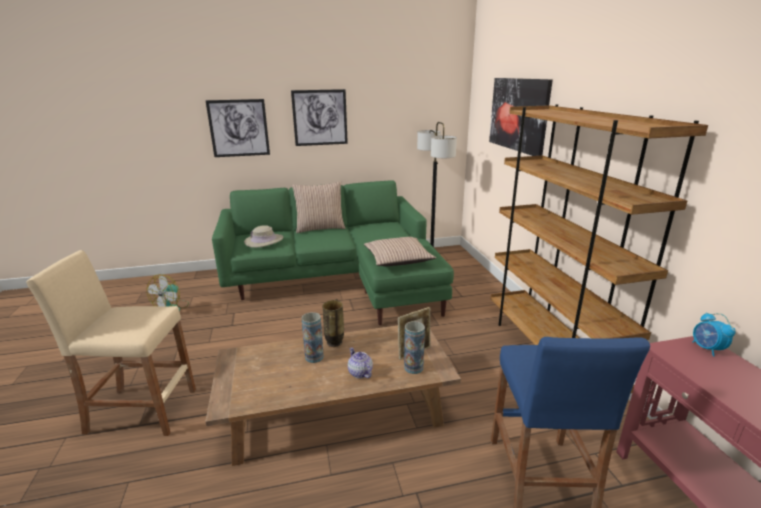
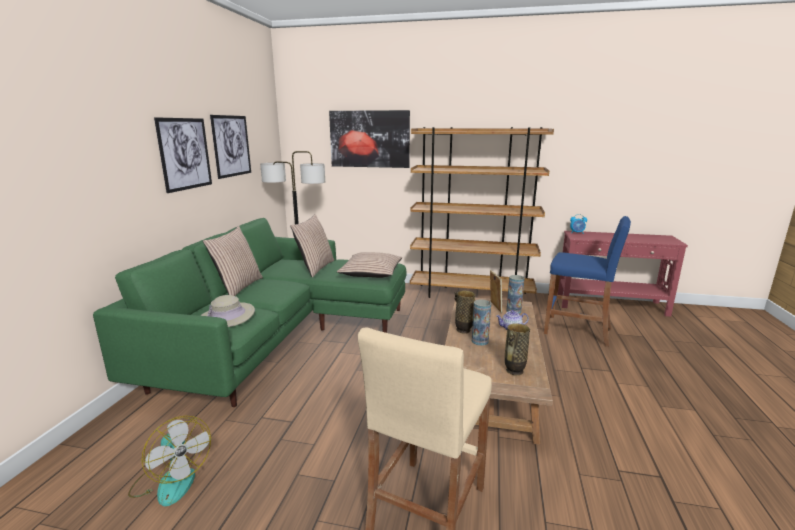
camera: 65 degrees left, 5 degrees down
(239, 128) = (99, 174): picture -> picture (231, 146)
(257, 388) = (514, 371): none -> vase
(385, 237) = (315, 268): none -> pillow

